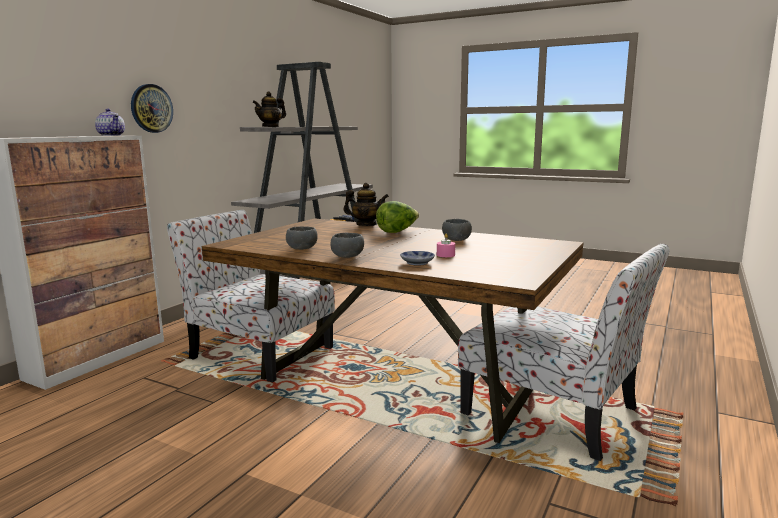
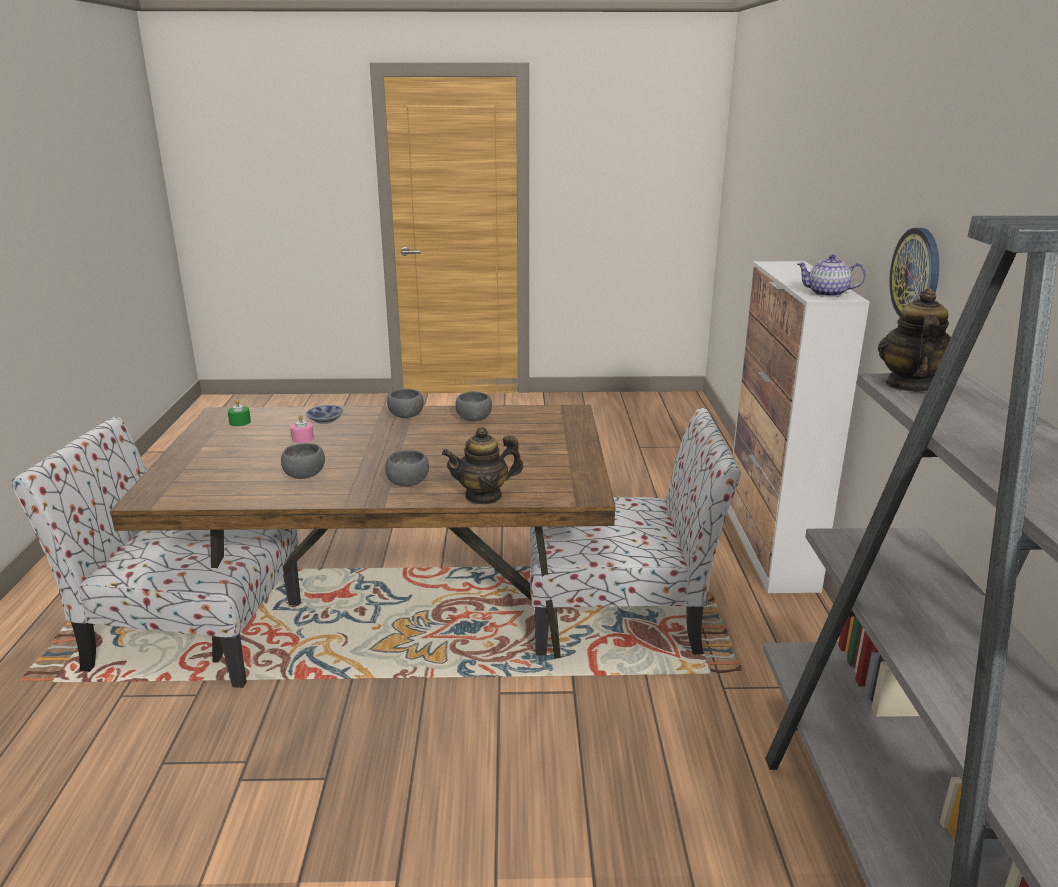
camera: 150 degrees right, 10 degrees up
(397, 231) = (409, 483): lettuce -> grey bowl
(496, 271) = (240, 422): none -> green candle

